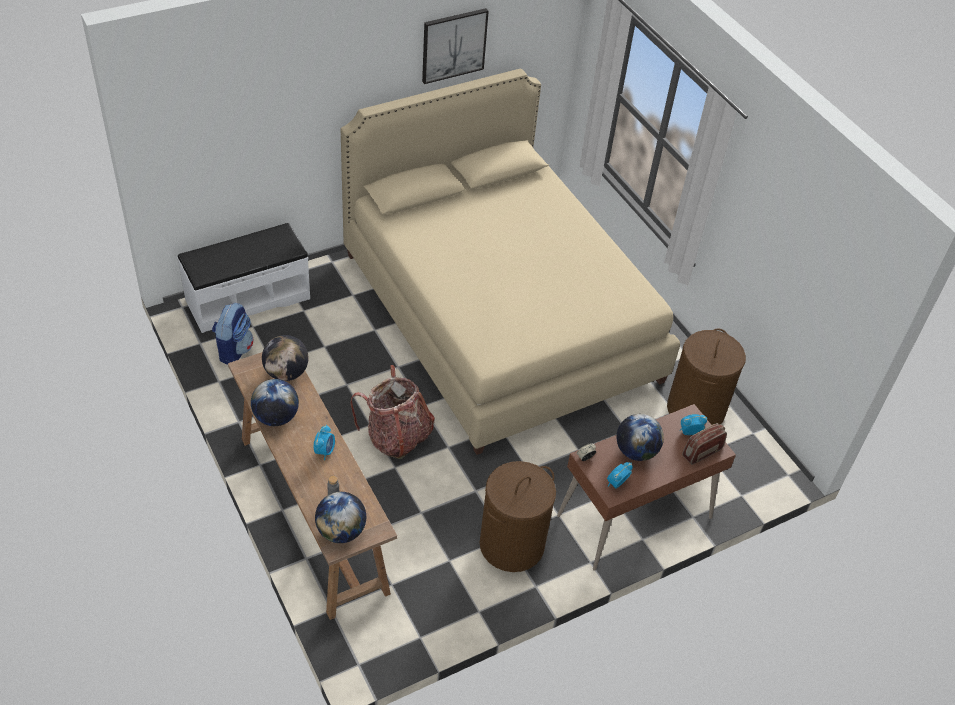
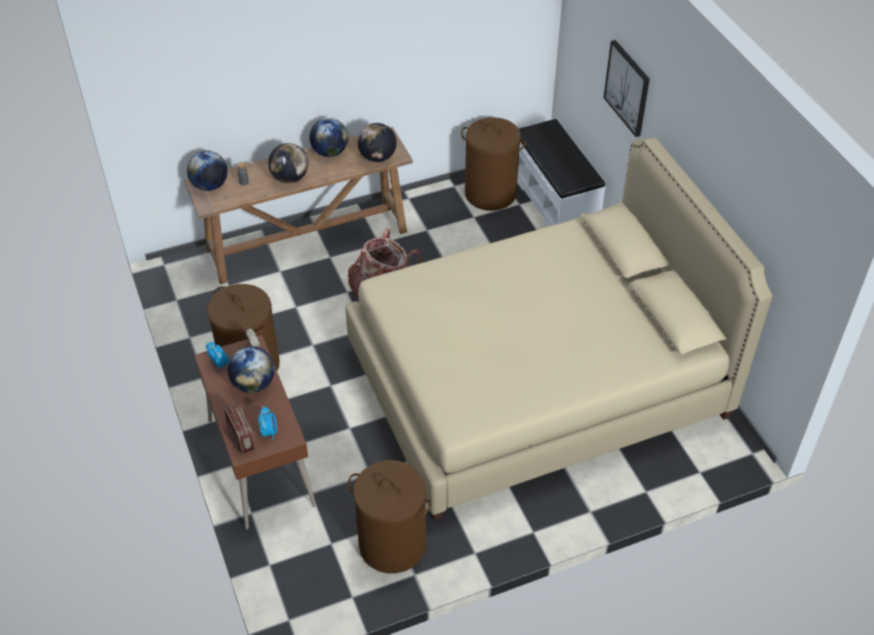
camera: 100 degrees right, 0 degrees up
(234, 350) = (490, 193): backpack -> brown laundry basket
(325, 451) = (290, 178): alarm clock -> globe
(453, 45) = (730, 169): picture -> picture (627, 88)

